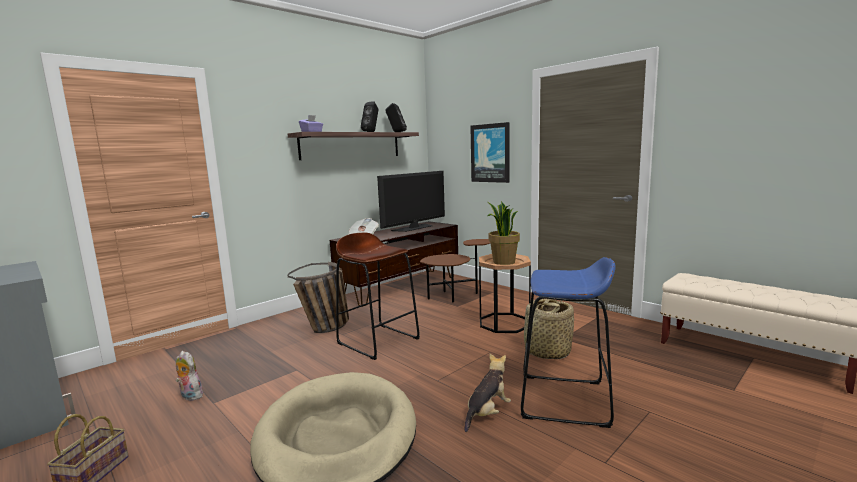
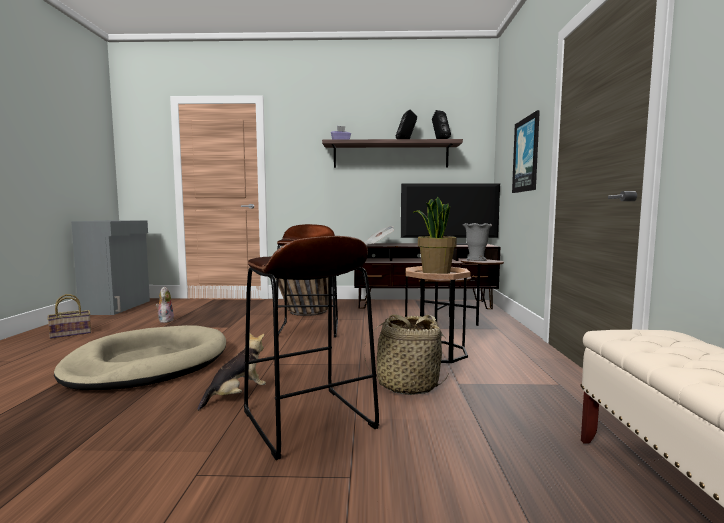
camera: 45 degrees right, 5 degrees down
(473, 241) = (476, 260): none -> grey vase
(487, 413) = (237, 395): plush toy -> plush toy turned 45 degrees counterclockwise
(564, 400) = (308, 420): blue stool -> brown stool

